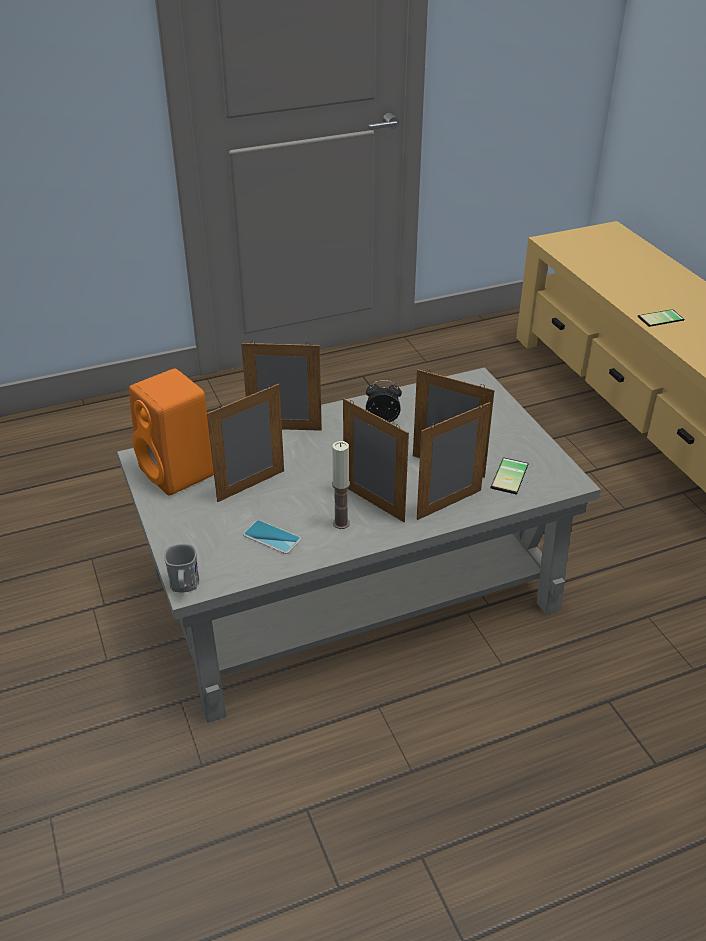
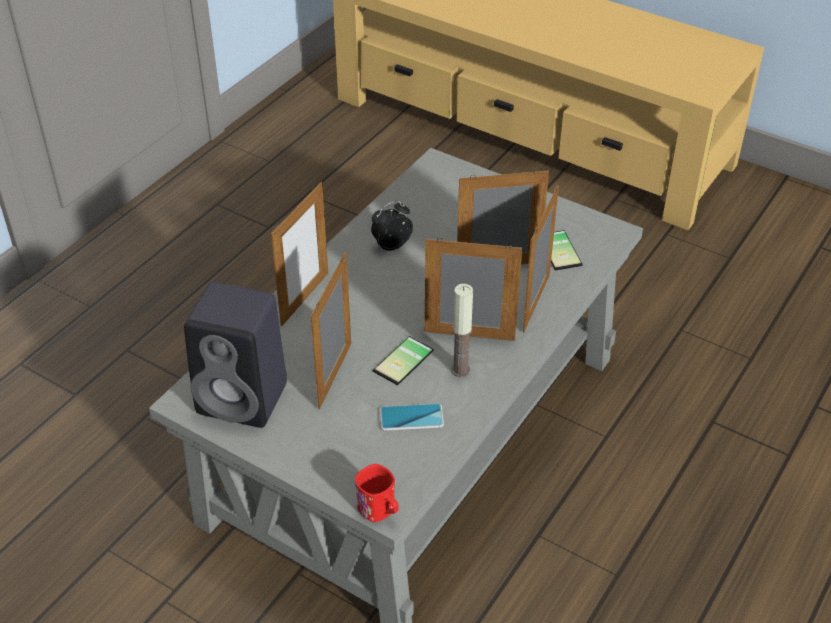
camera: 35 degrees left, 5 degrees up
(179, 473) = (245, 398): orange speaker -> black speaker
(184, 586) = (380, 511): grey mug -> red mug
(285, 429) = (304, 298): picture frame -> picture frame turned 150 degrees clockwise
(662, 319) = (537, 34): phone -> phone (406, 362)

